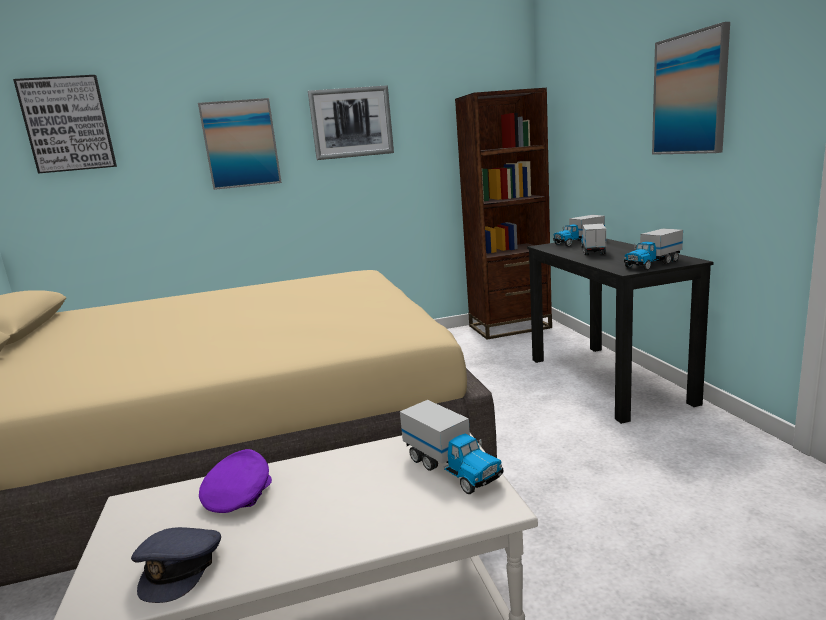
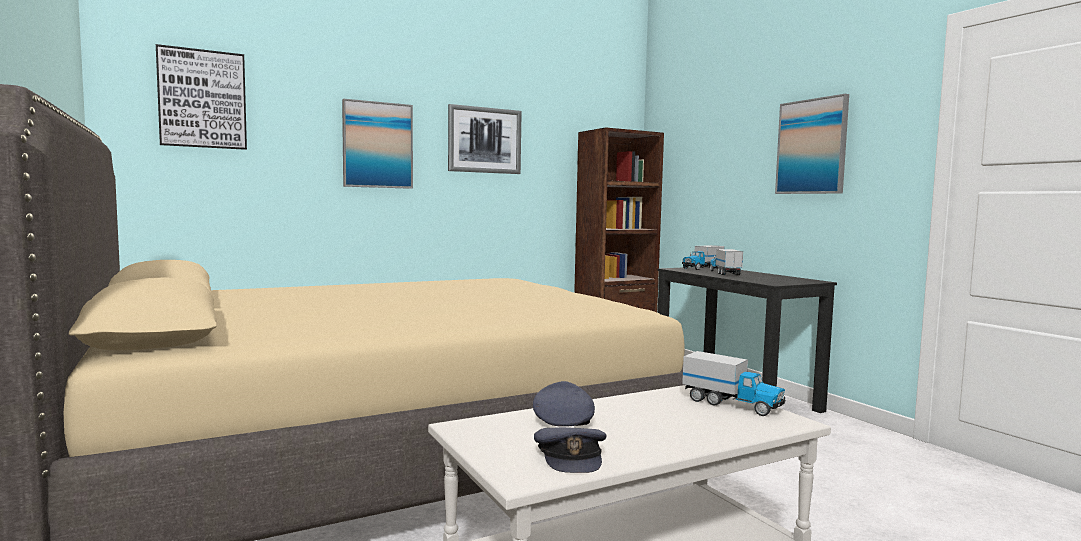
camera: 15 degrees left, 10 degrees down
(238, 495) = (562, 420): purple cap -> grey cap
(652, 264) = (789, 281): toy truck -> none

